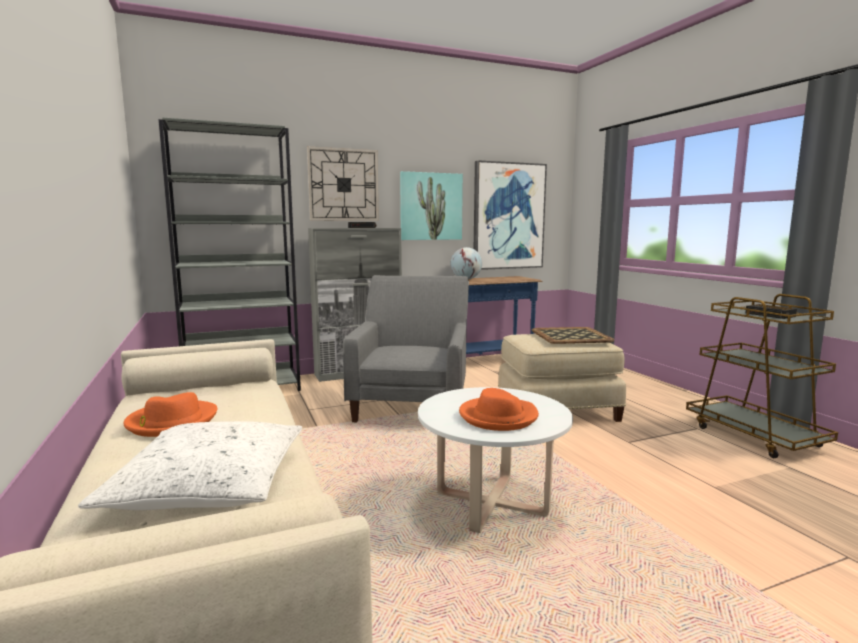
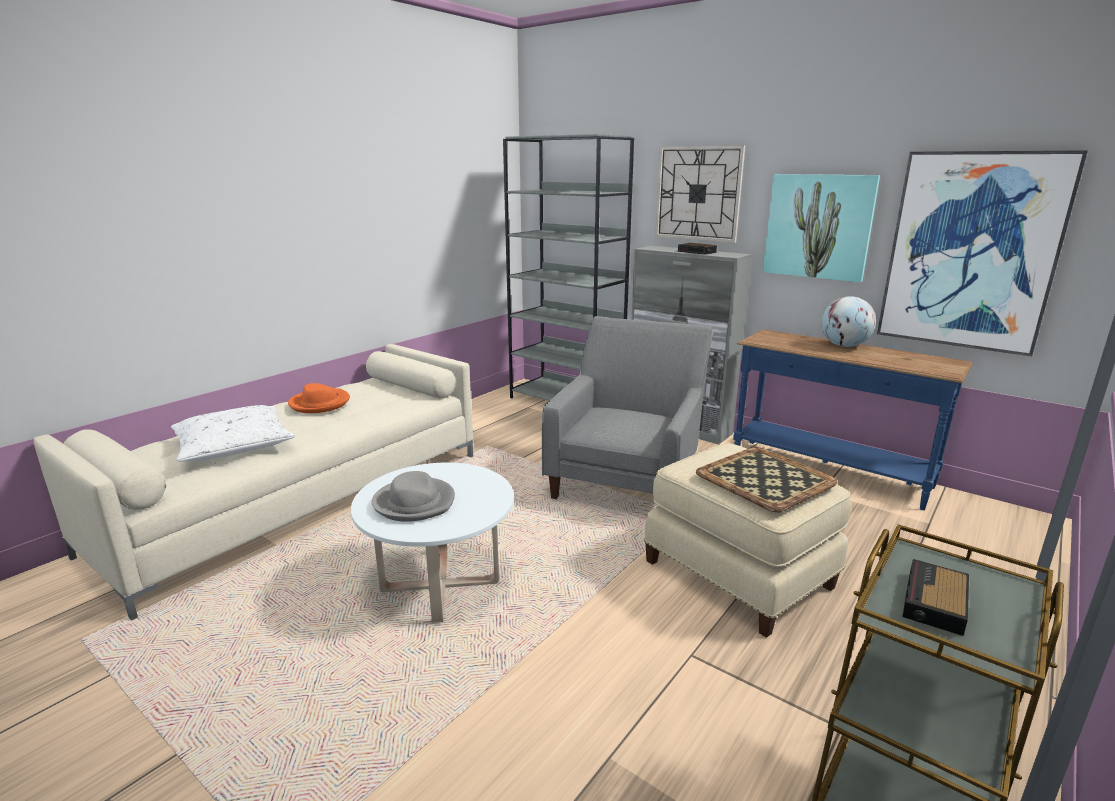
camera: 60 degrees right, 10 degrees up
(412, 405) = (626, 480): grey armchair -> grey armchair turned 45 degrees counterclockwise
(498, 417) = (415, 502): orange hat -> grey hat

